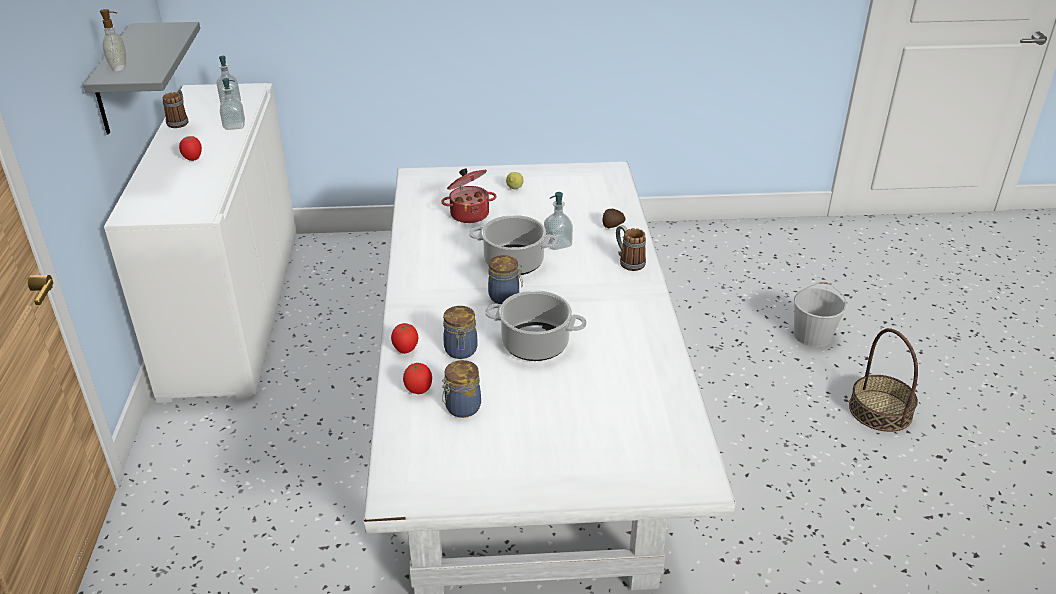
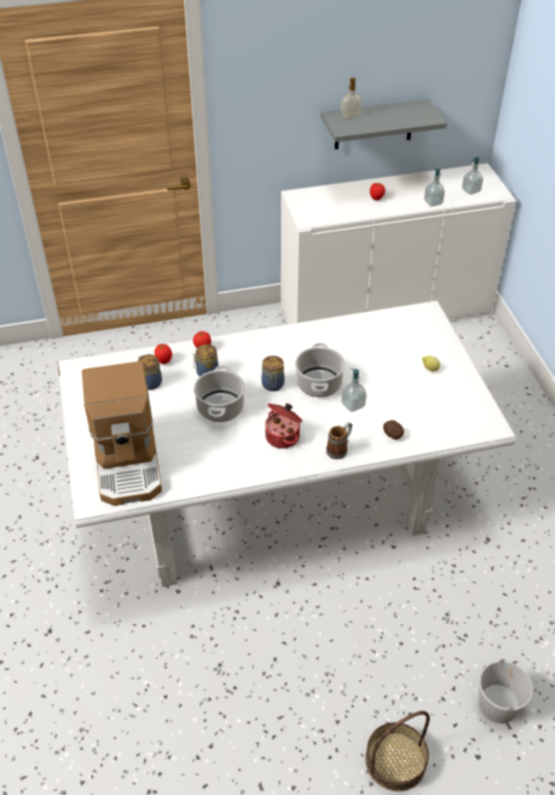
camera: 80 degrees right, 10 degrees up
(179, 121) = (428, 178): mug -> none
(469, 213) = (381, 350): cooking pot -> cooking pot (283, 436)
(625, 438) = (129, 462): none -> coffee machine

